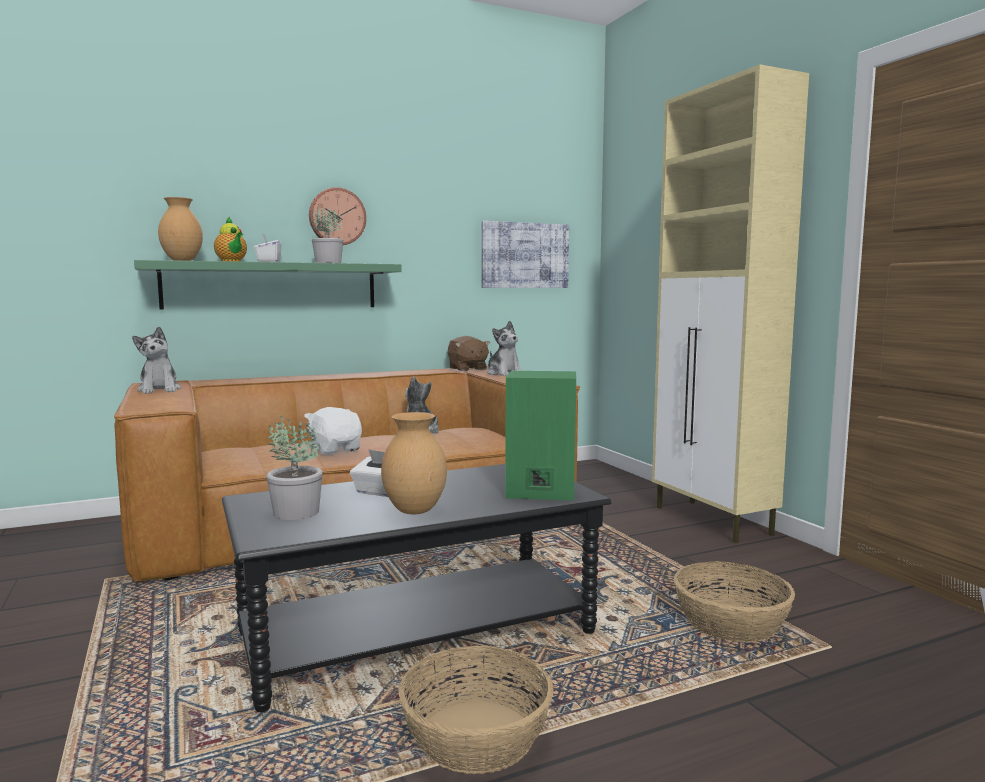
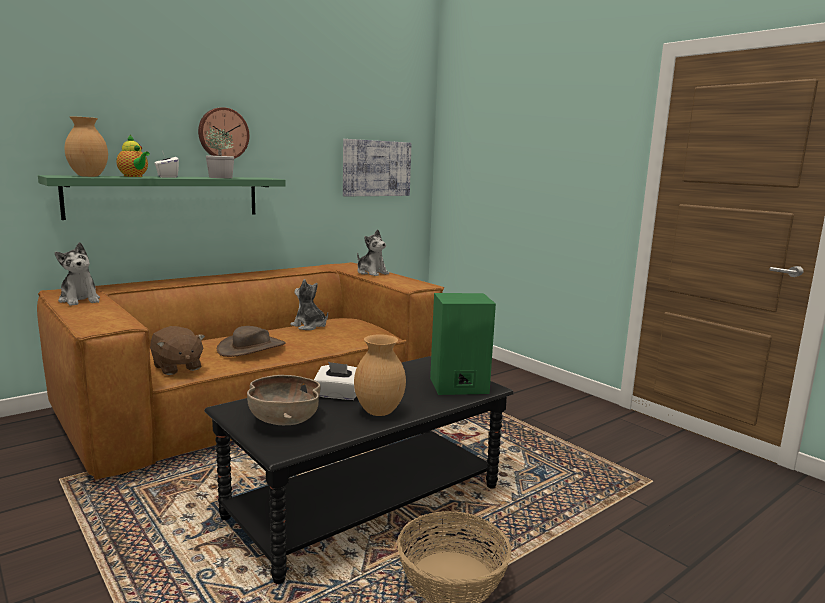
camera: 15 degrees left, 5 degrees up
(295, 512) = (284, 421): potted plant -> brown bowl
(335, 449) = (252, 348): white plush toy -> brown hat
(467, 369) = (334, 266): brown plush toy -> brown plush toy (177, 367)
(713, 521) = (536, 386): beige cabinet -> none
(730, 623) = (583, 469): basket -> none

